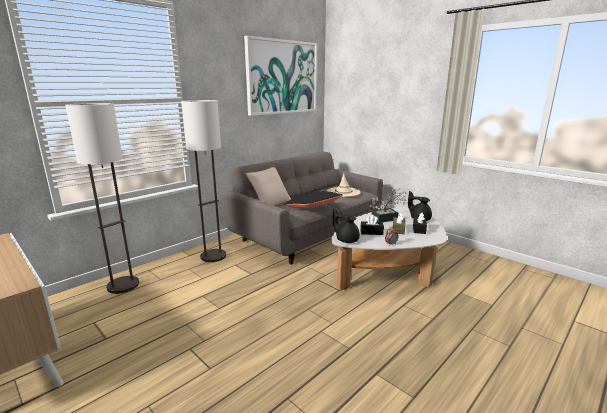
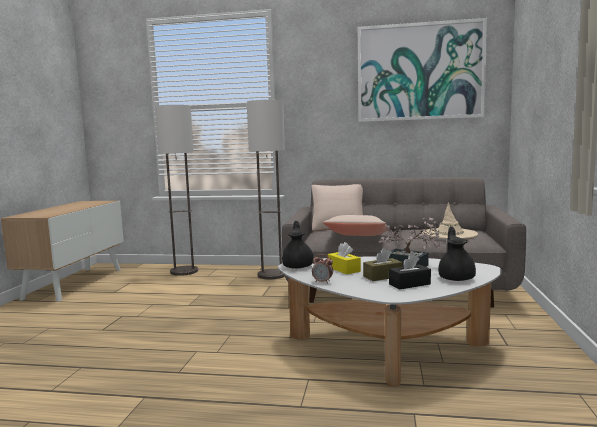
camera: 55 degrees right, 10 degrees down
(313, 208) = (358, 237): black pillow -> beige pillow
(371, 232) = (344, 269): black tissue box -> yellow tissue box

